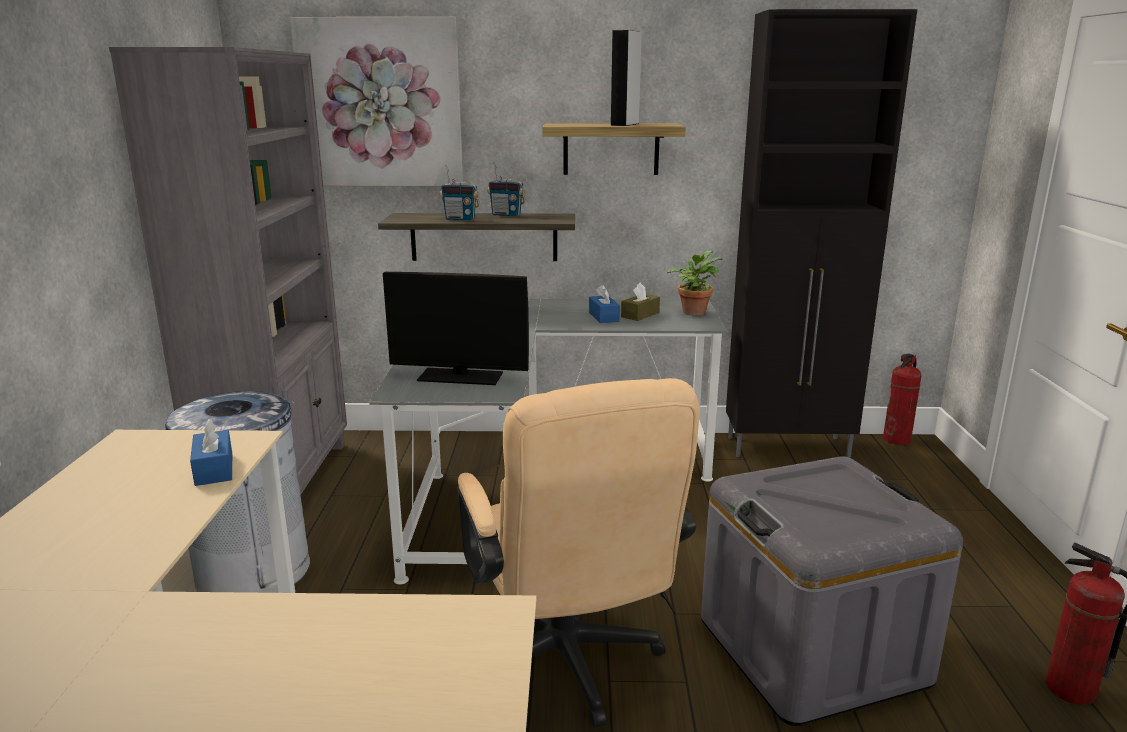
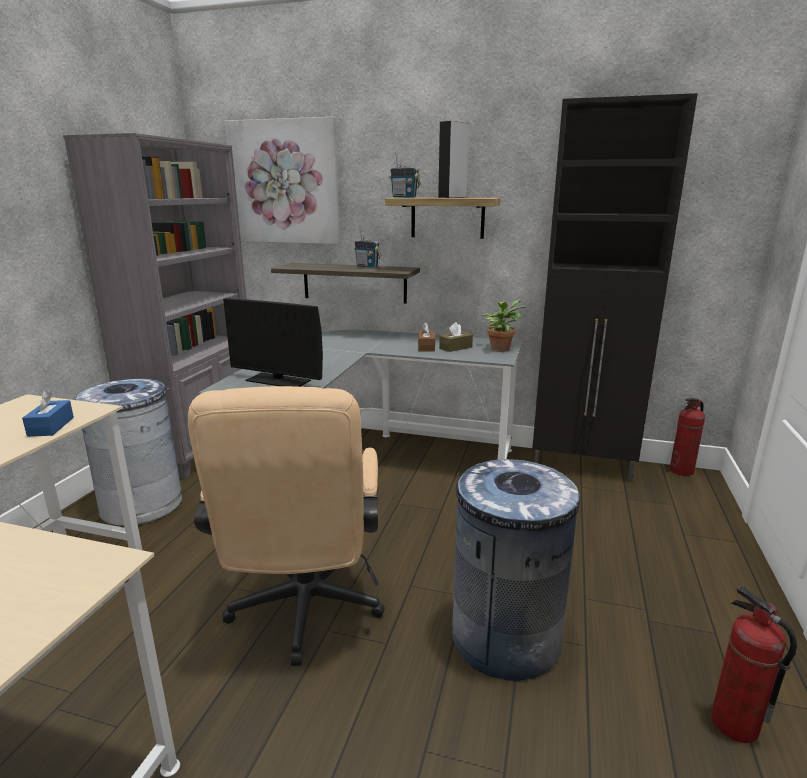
camera: 15 degrees right, 0 degrees up
(460, 219) = (330, 268): radio -> radio (404, 197)
(603, 317) = (426, 347): blue tissue box -> brown tissue box
(811, 651) = (505, 638): grey storage box -> grey trash can

